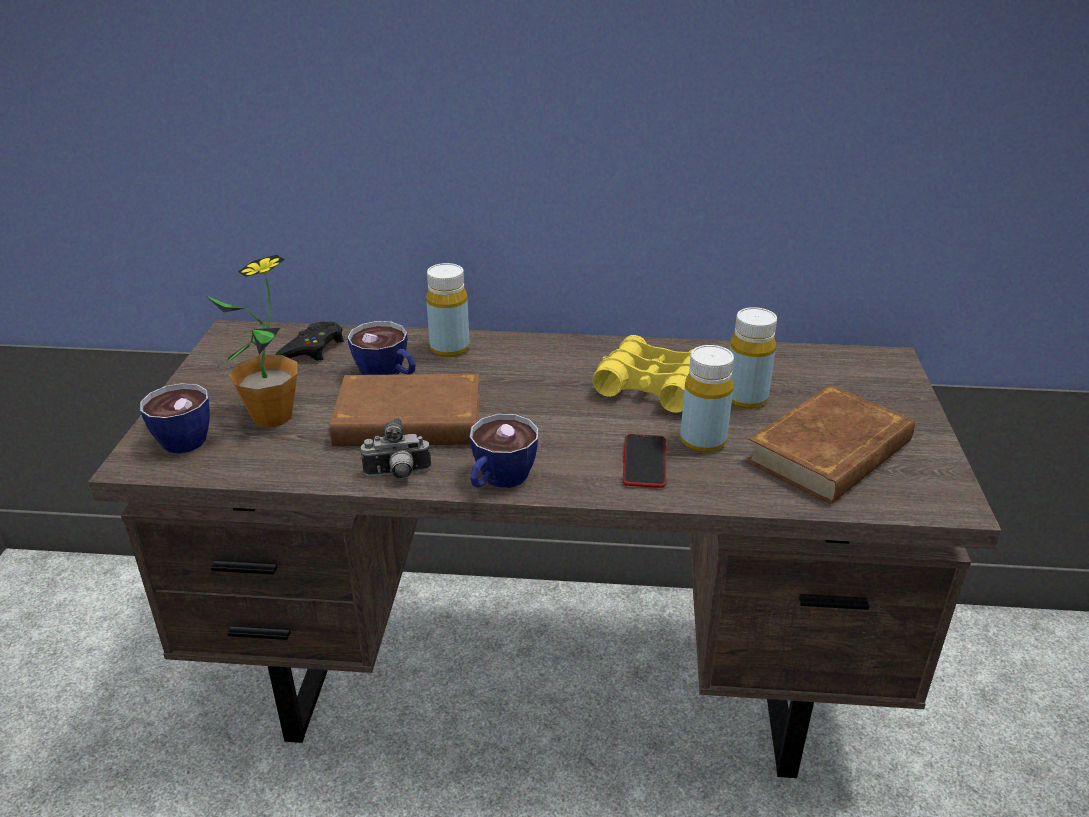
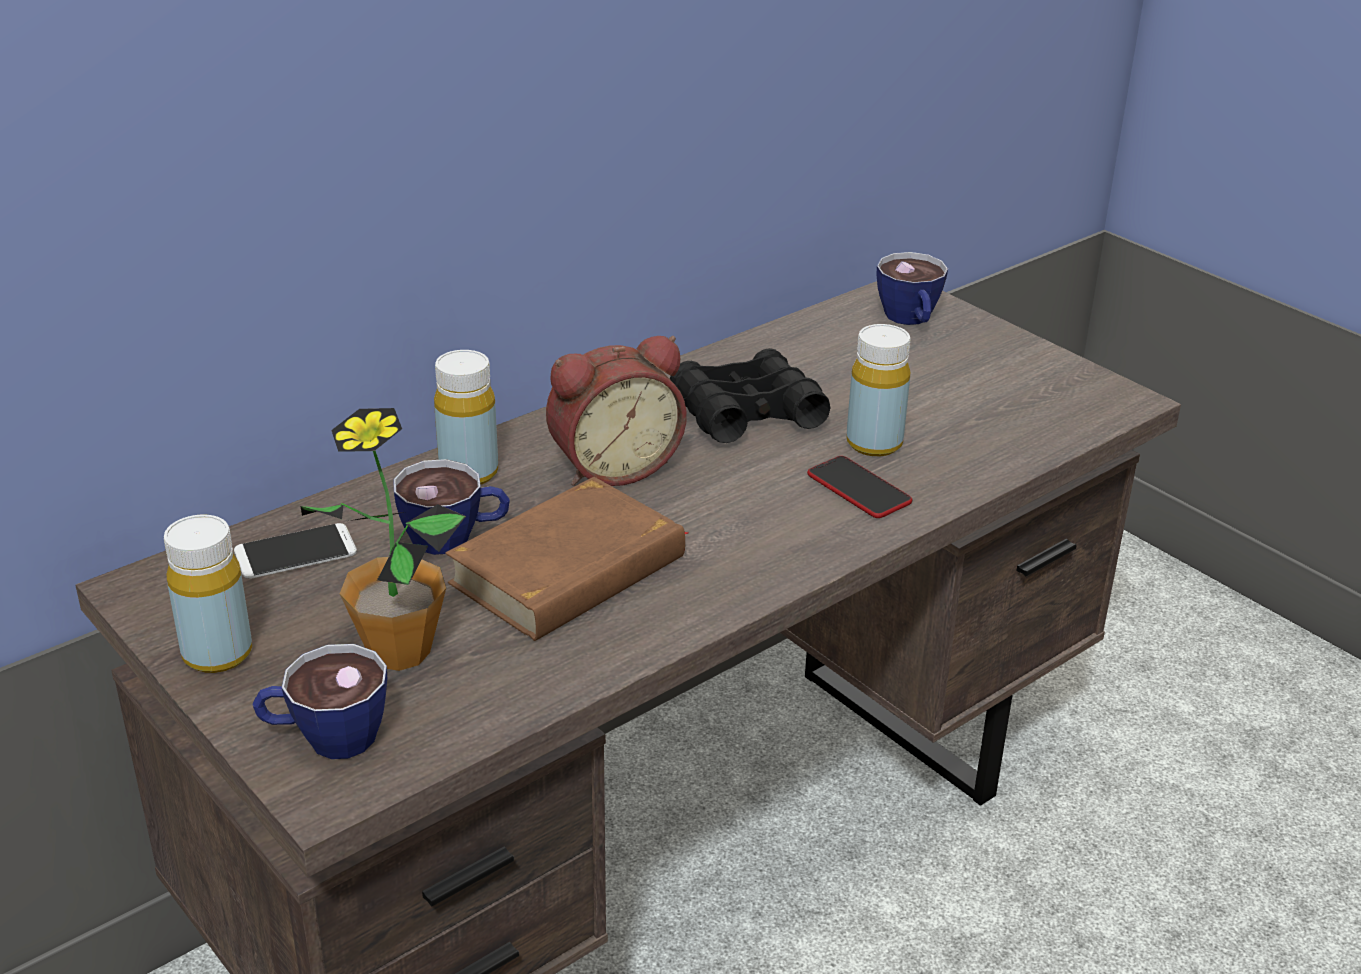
camera: 45 degrees left, 0 degrees up
(313, 348) = (295, 552): black game controller -> phone
(398, 475) = (658, 629): camera -> none
(499, 481) = (764, 578): cup -> cup (911, 320)
(526, 379) = (613, 466): none -> alarm clock
(652, 386) = (746, 412): yellow binoculars -> black binoculars
(745, 398) = (846, 385): yellow bottle -> yellow bottle (217, 654)
(831, 452) = (985, 401): brown book -> none

